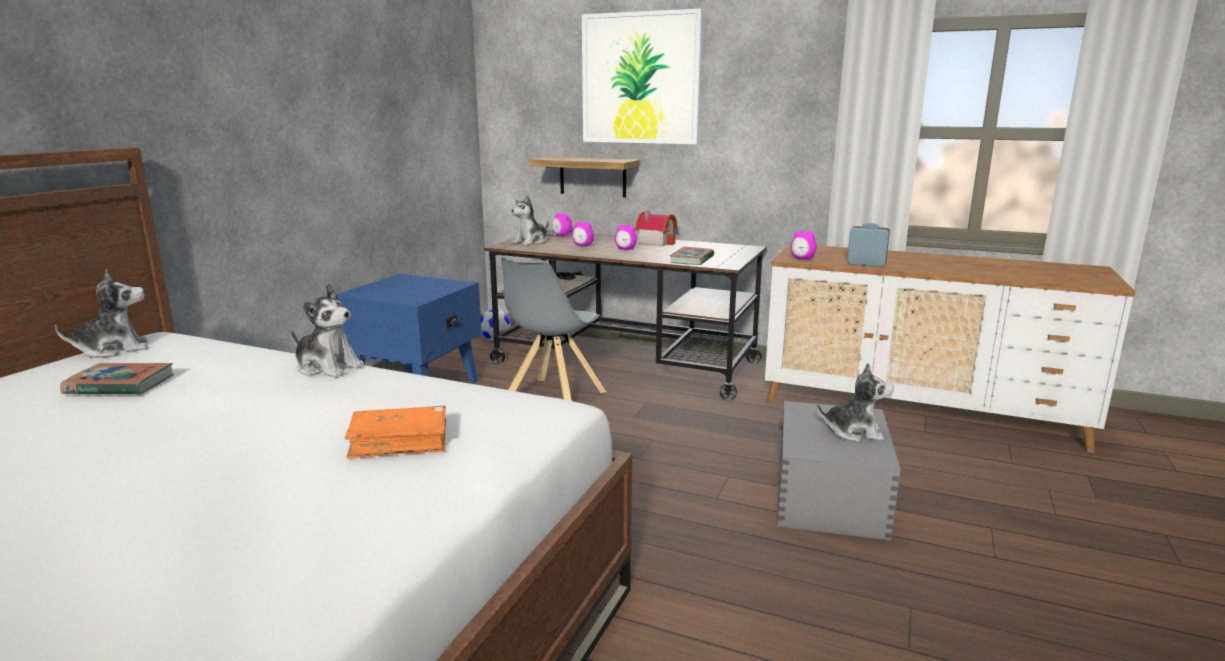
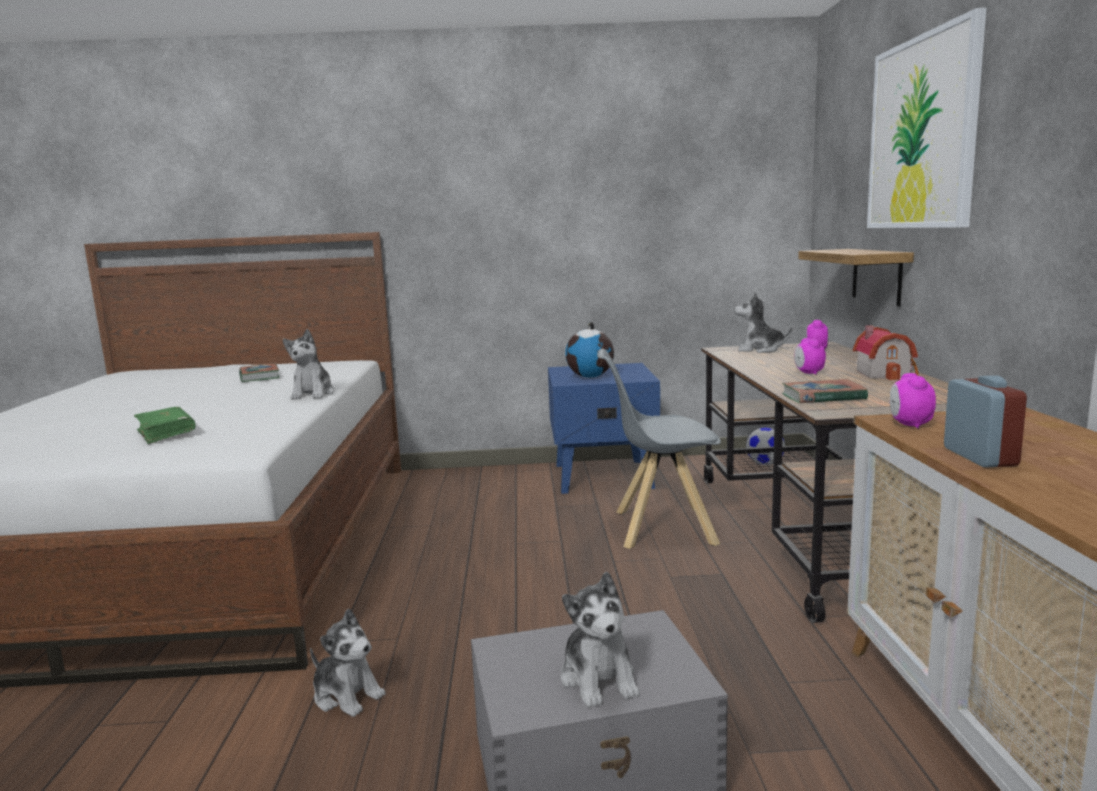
camera: 65 degrees right, 5 degrees down
(113, 350) = (324, 362): plush toy -> plush toy (347, 695)
(399, 442) = (166, 433): orange book -> green book
(414, 292) = (590, 377): none -> globe
(583, 246) = (785, 362): alarm clock -> none

